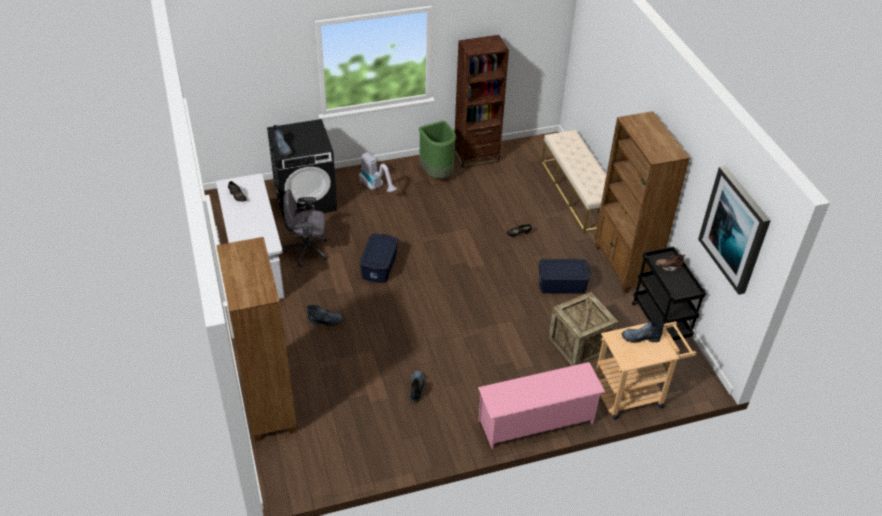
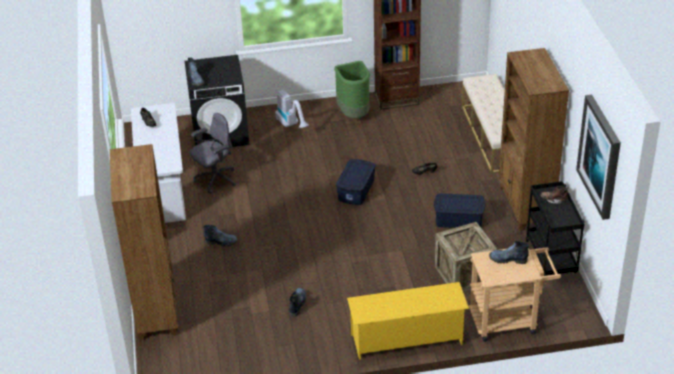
camera: 10 degrees right, 5 degrees down
(308, 251) = (215, 180): grey office chair -> grey office chair turned 135 degrees clockwise
(380, 266) = (282, 196): blue storage box -> blue storage box (356, 190)
(536, 422) = (407, 339): pink shoe rack -> yellow shoe rack

